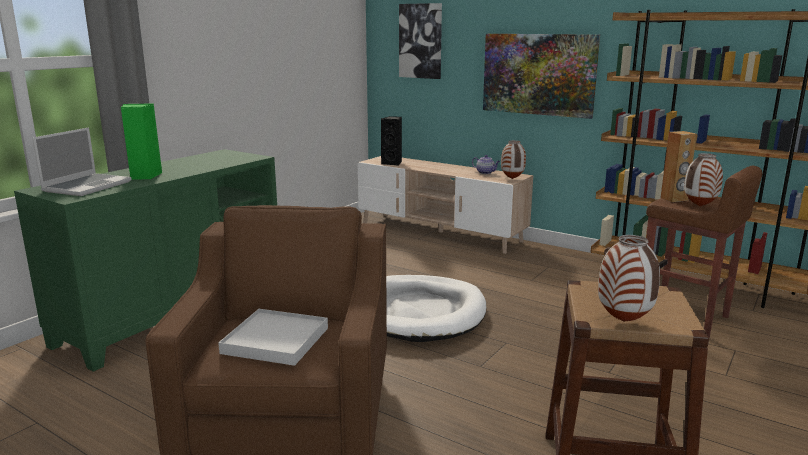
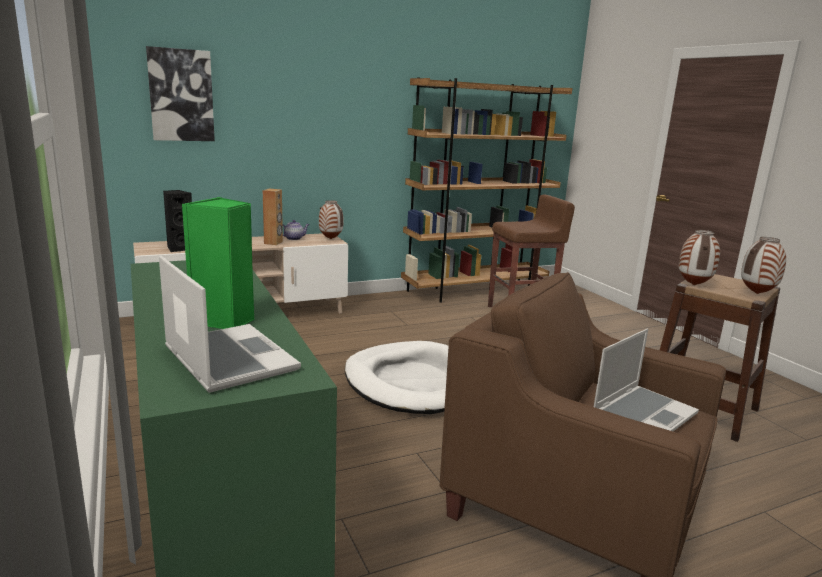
camera: 60 degrees left, 0 degrees up
(276, 340) = (643, 414): white tray -> laptop
(538, 74) = (330, 133): picture -> none
(674, 199) = (515, 226): brown speaker -> brown speaker (273, 243)
(699, 206) = (538, 227): vase -> vase (693, 285)

